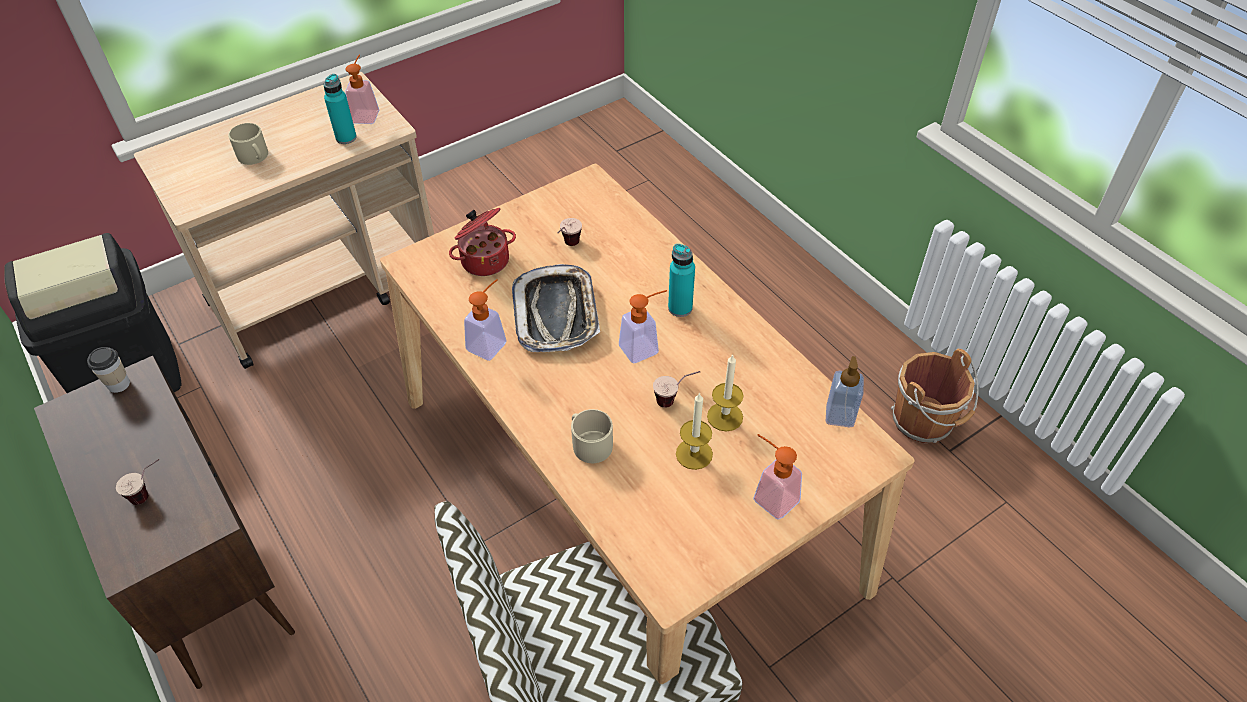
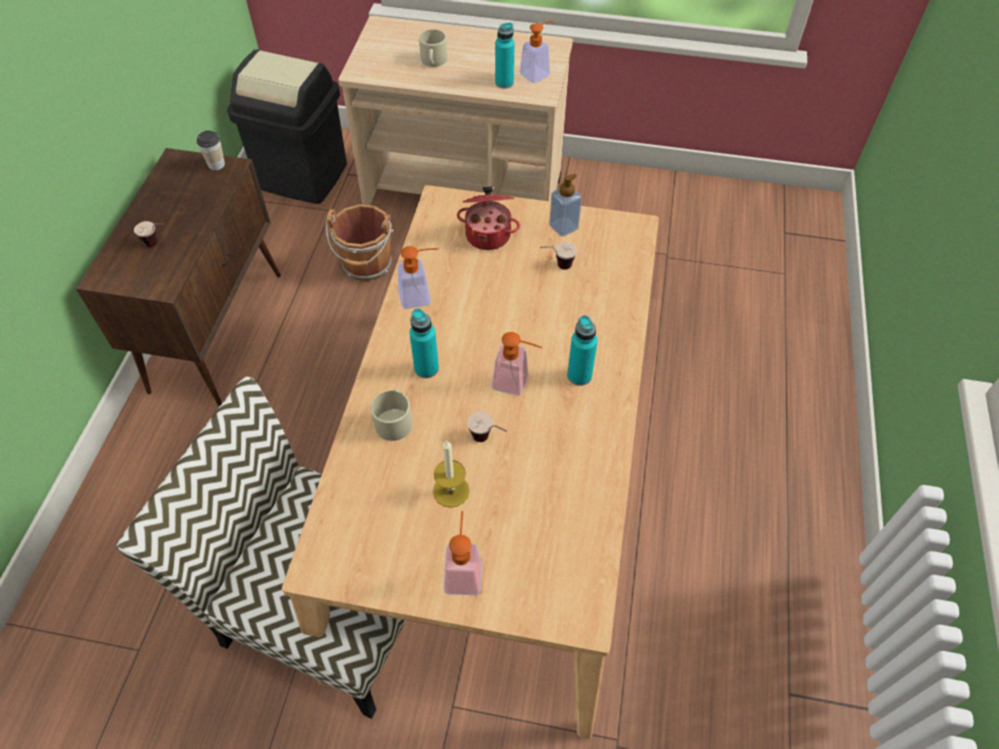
camera: 45 degrees right, 5 degrees up
(556, 314) = (487, 310): tray -> none
(564, 389) = (426, 368): none -> turquoise bottle
(725, 416) = (507, 484): candle -> none
(839, 416) = (593, 562): soap dispenser -> soap dispenser (563, 227)
(924, 421) = (795, 651): brown bucket -> brown bucket (367, 265)

